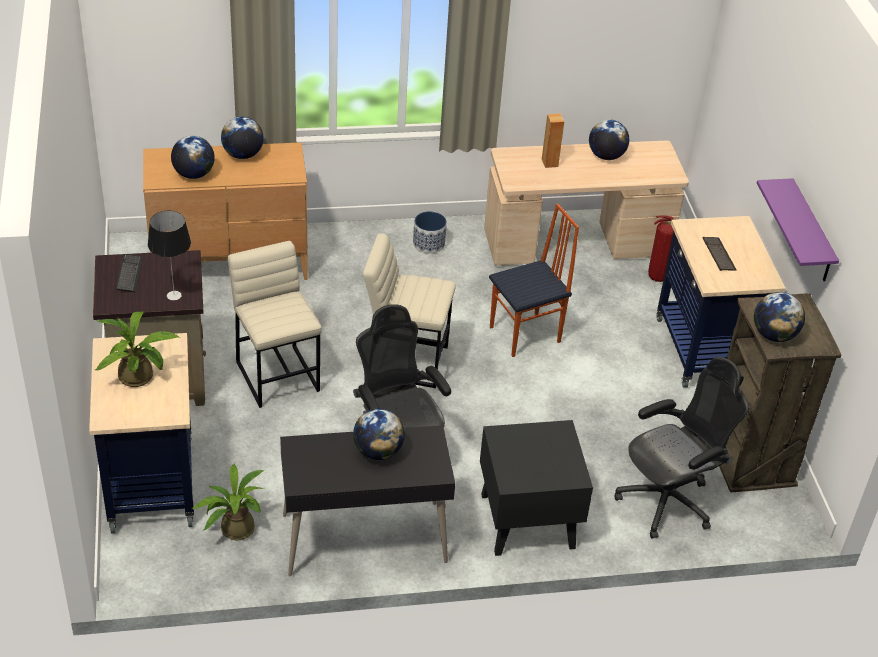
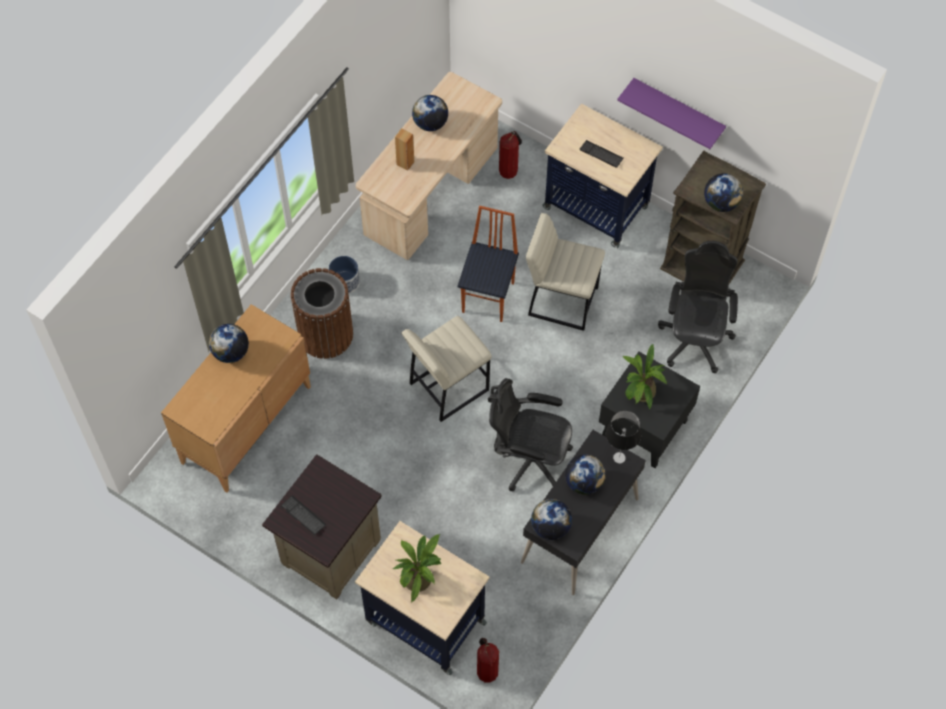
camera: 45 degrees left, 20 degrees up
(141, 559) = (486, 671): none -> fire extinguisher
(174, 295) = (352, 502): table lamp -> table lamp (619, 457)
(193, 174) = (225, 400): globe -> globe (550, 527)
(233, 529) = (507, 600): potted plant -> potted plant (640, 394)
(276, 374) = (390, 476): beige chair -> beige chair (561, 300)
(366, 260) = (325, 334): none -> brown trash can

